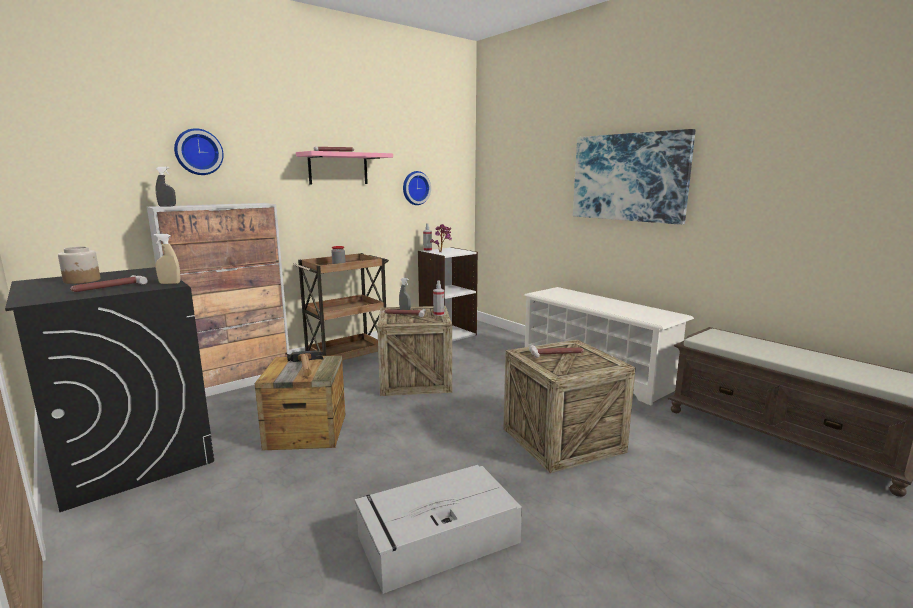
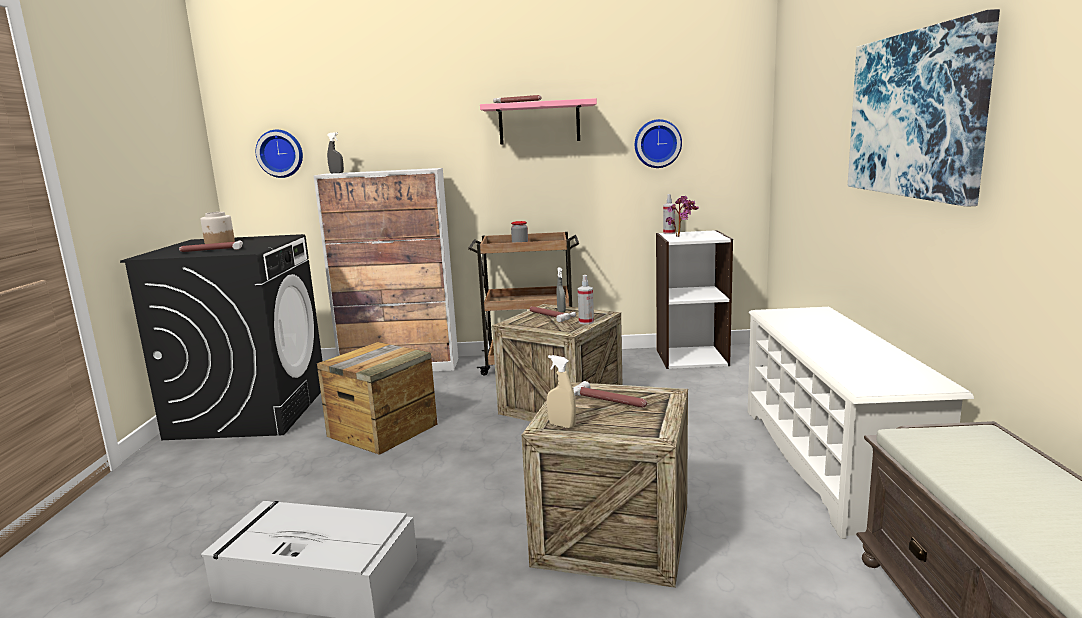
camera: 40 degrees right, 0 degrees up
(169, 283) = (252, 250): beige spray bottle -> beige spray bottle (562, 425)
(198, 152) = (377, 114): wall clock -> wall clock (280, 153)
(306, 367) = (379, 357): hammer -> none

